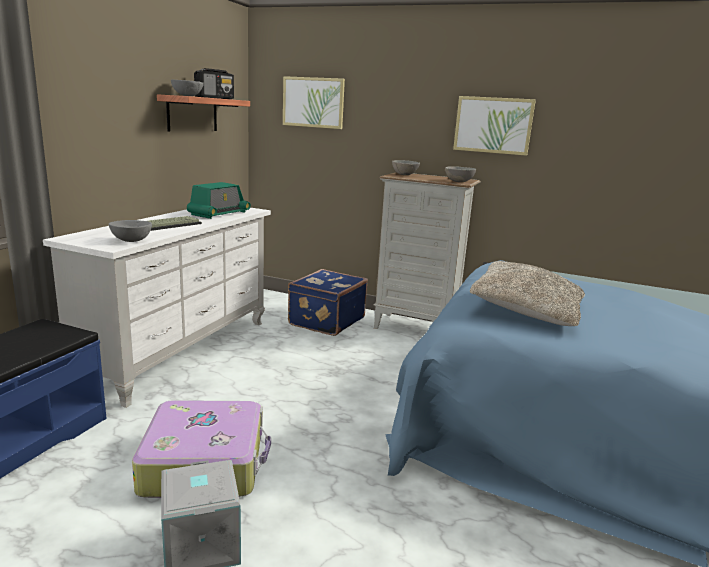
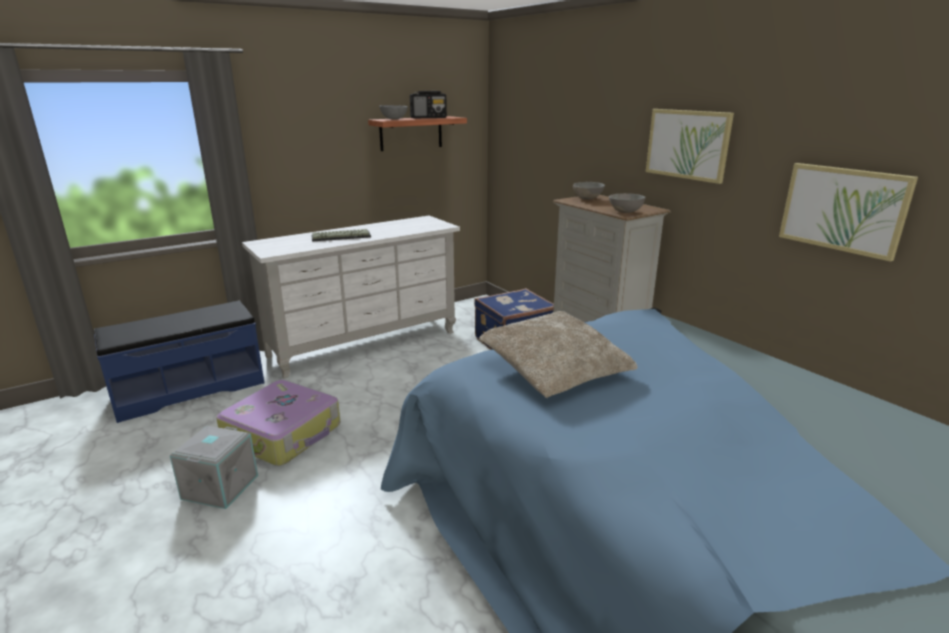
camera: 35 degrees right, 5 degrees up
(131, 241) = (290, 249): grey bowl -> none
(219, 213) = (406, 227): radio -> none
(313, 102) = (532, 116): picture -> picture (843, 209)

